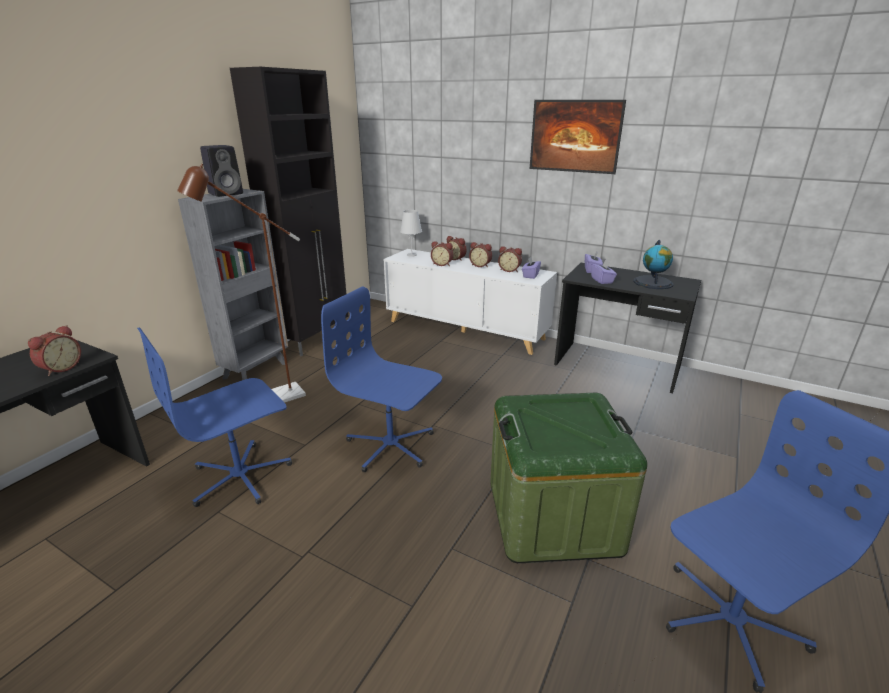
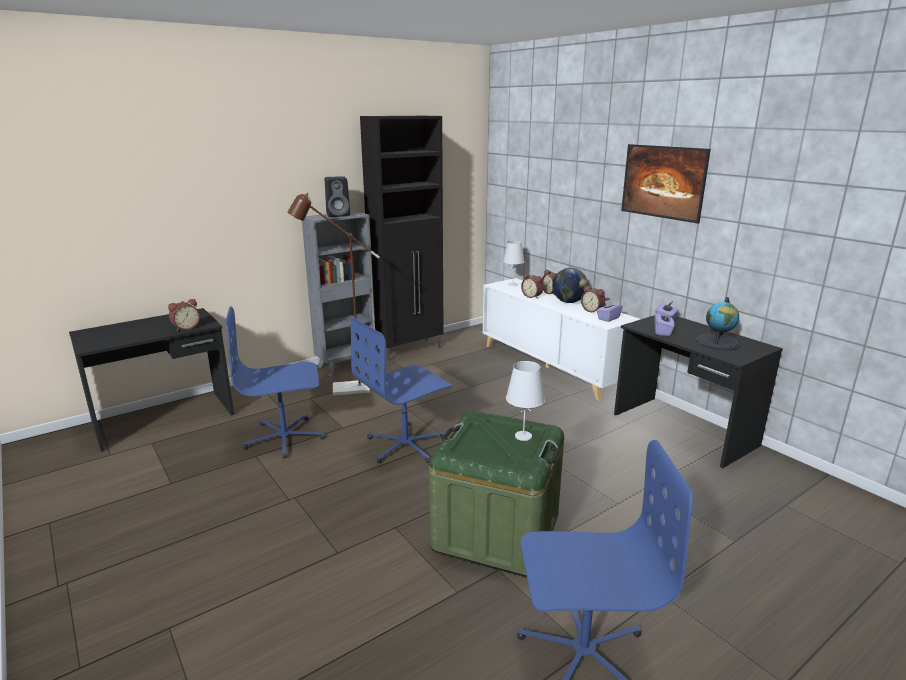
camera: 25 degrees right, 5 degrees down
(390, 446) = (406, 445): blue office chair -> blue office chair turned 90 degrees counterclockwise
(480, 265) = (568, 302): alarm clock -> globe
(579, 412) = (523, 436): none -> white table lamp

